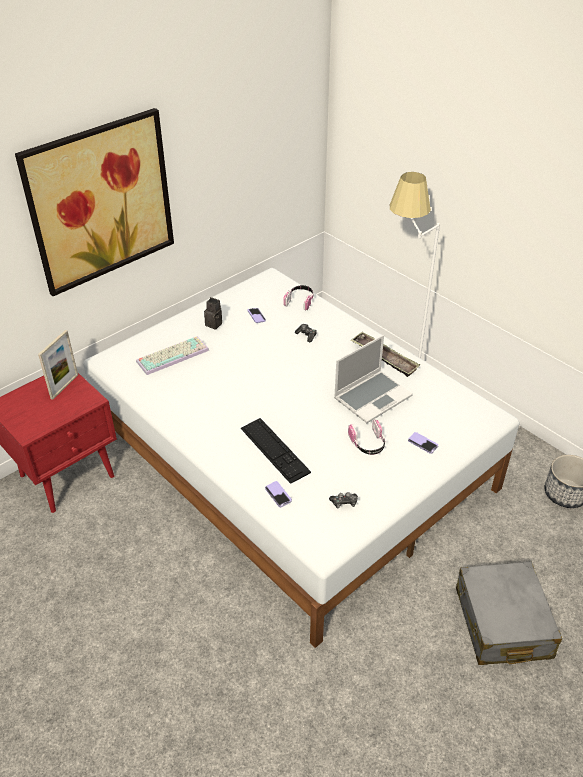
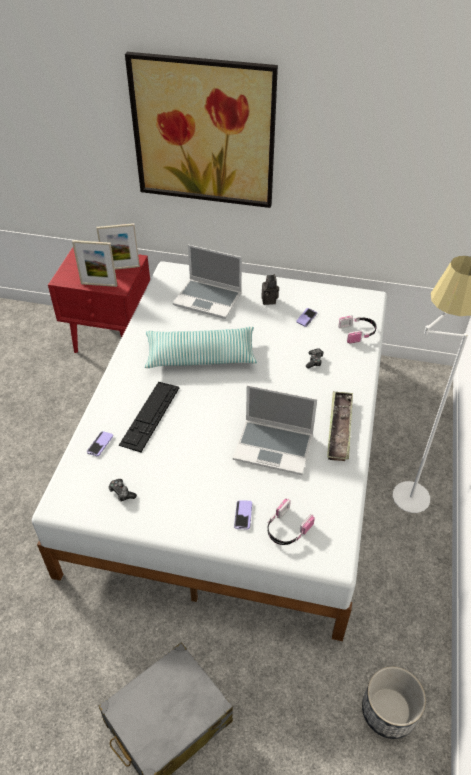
camera: 55 degrees right, 5 degrees up
(69, 411) = (99, 284): none -> picture frame
(173, 355) = (209, 299): keyboard -> laptop
(236, 390) = (201, 356): none -> pillow
(368, 444) = (208, 474): headphones -> headphones (287, 529)

